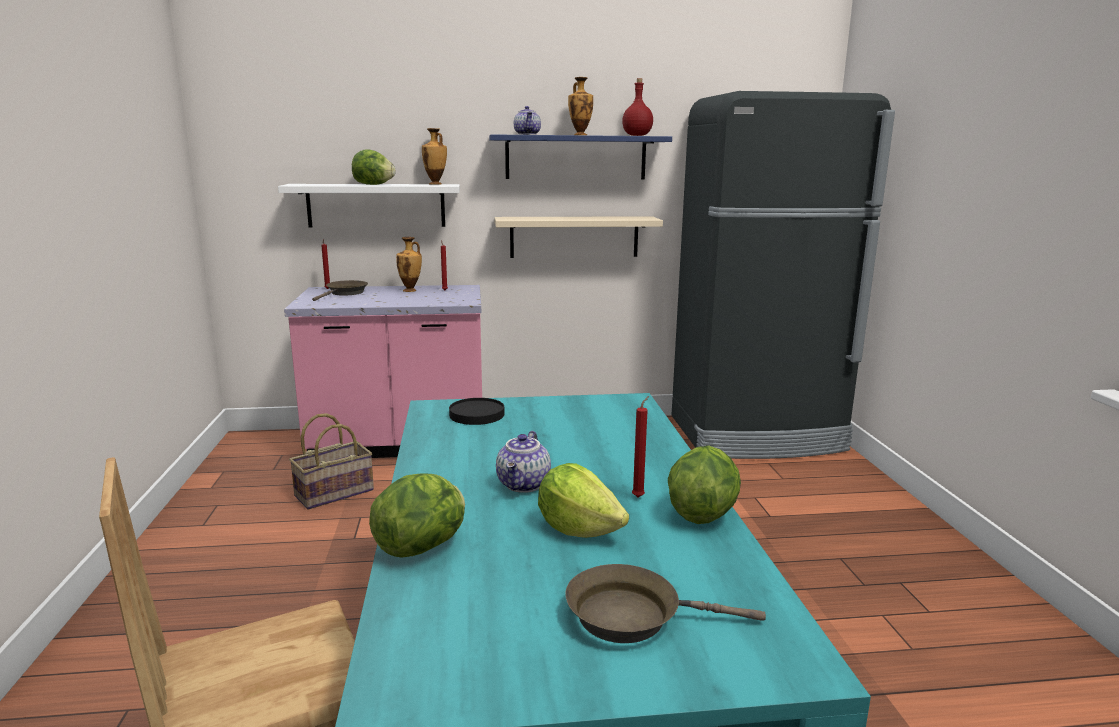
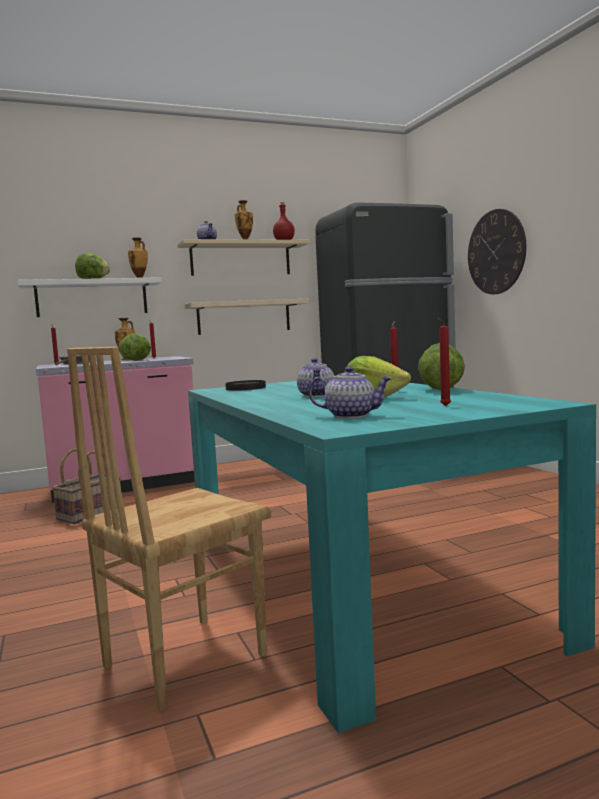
camera: 15 degrees left, 10 degrees down
(423, 546) = (283, 409): lettuce -> lettuce (137, 360)
(472, 619) = (351, 416): none -> teapot
(576, 157) = (240, 259): blue shelf -> beige shelf
(632, 616) = (444, 406): brown frying pan -> red candle
(949, 186) = (496, 252): none -> wall clock

